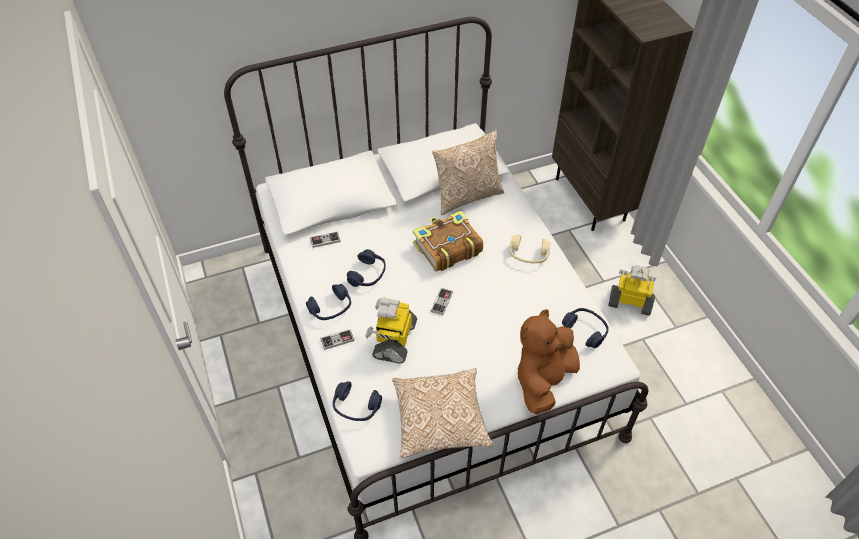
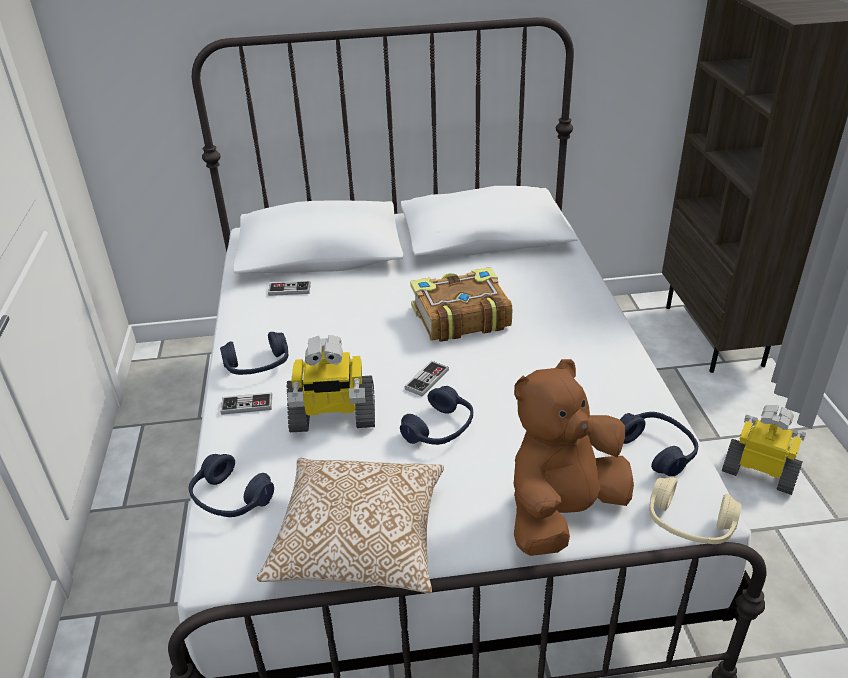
camera: 15 degrees right, 15 degrees down
(368, 274) = (330, 333): blue headphones -> blue headphones (440, 429)
(394, 339) = (332, 417): toy robot -> toy robot turned 120 degrees counterclockwise
(467, 196) = (510, 264): pillow -> none
(528, 255) = (584, 339): beige headphones -> beige headphones (689, 524)

